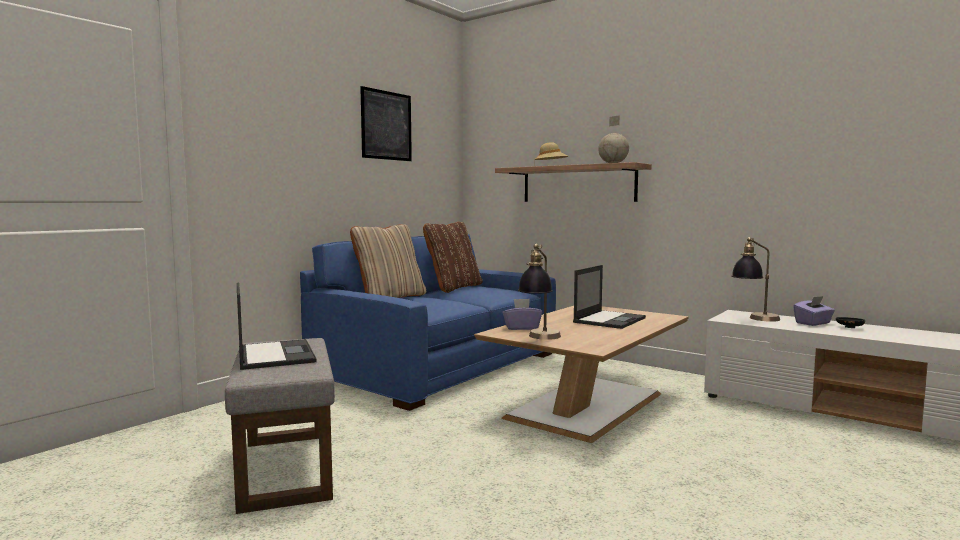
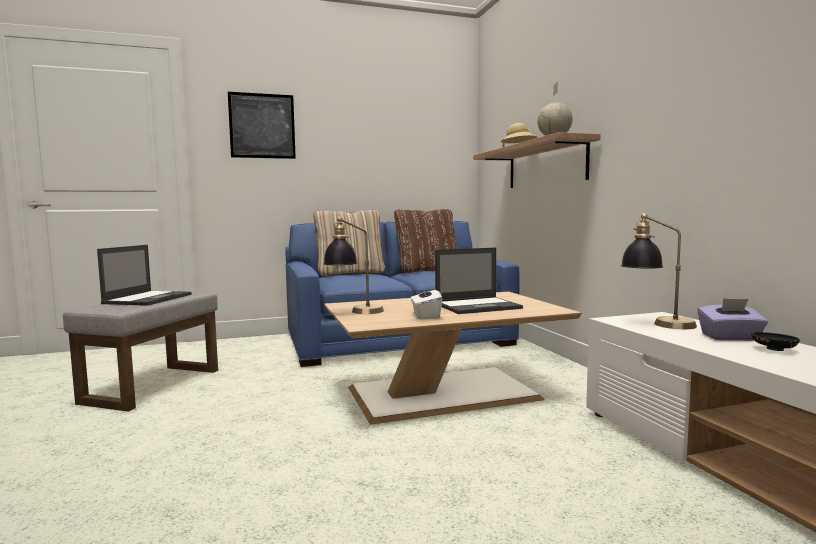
camera: 35 degrees right, 0 degrees up
(386, 125) = (379, 124): picture -> picture (262, 126)
(521, 328) = (375, 303): purple tissue box -> none
(606, 333) = (425, 316): none -> white tissue box

